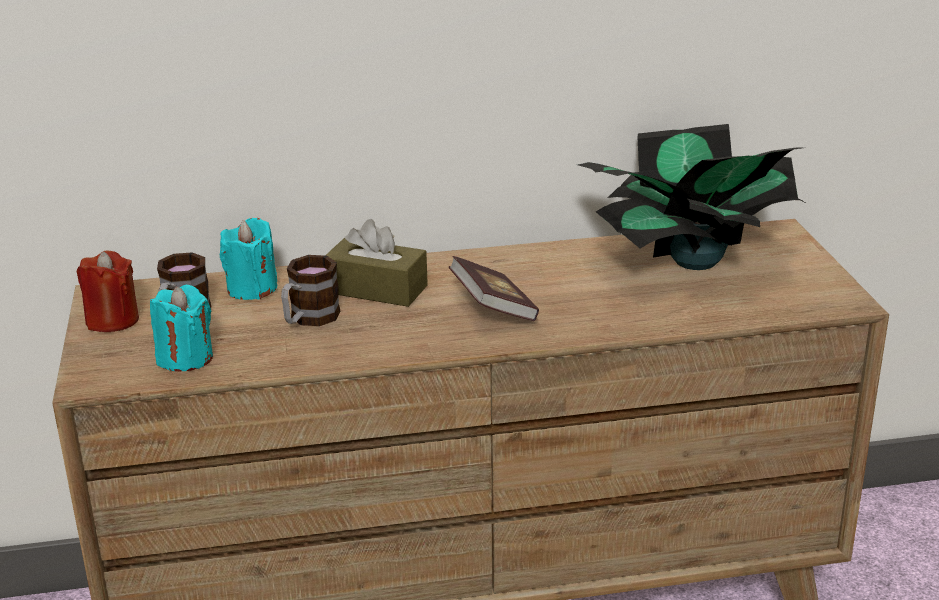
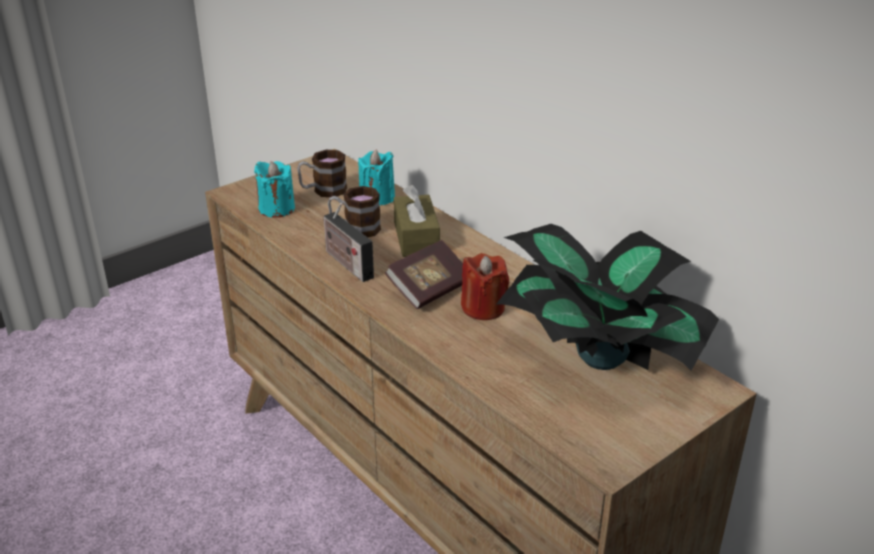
camera: 60 degrees right, 5 degrees up
(112, 320) = (302, 173): red candle -> red candle (483, 308)
(381, 342) = (346, 263): none -> radio

